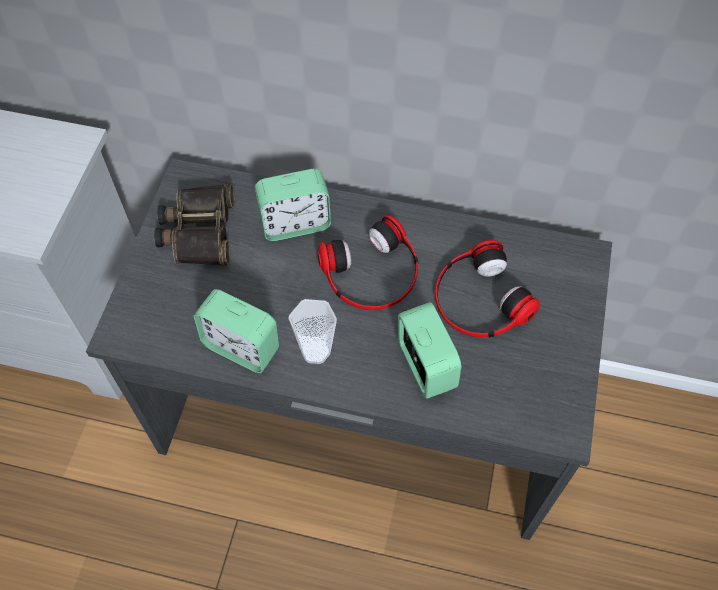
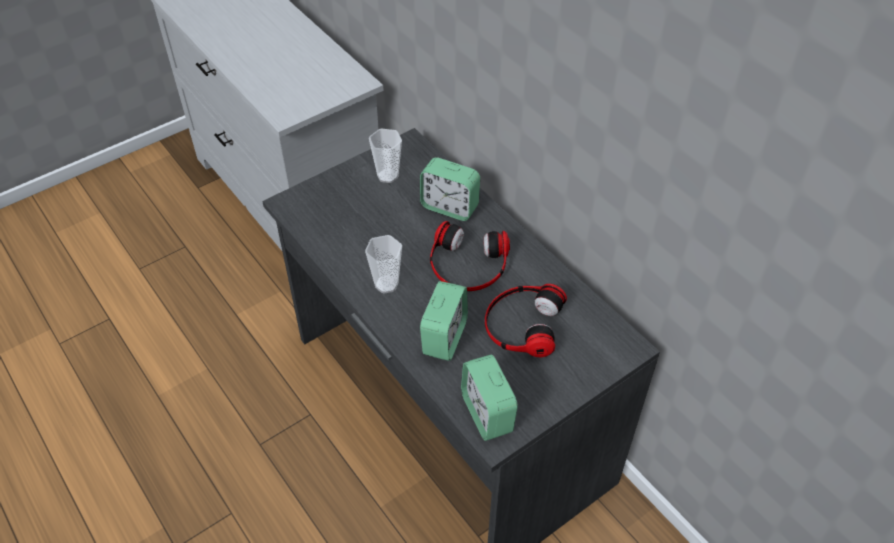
camera: 40 degrees right, 10 degrees down
(198, 230) = (387, 176): binoculars -> cup
(241, 347) = (346, 254): alarm clock -> alarm clock (487, 413)

